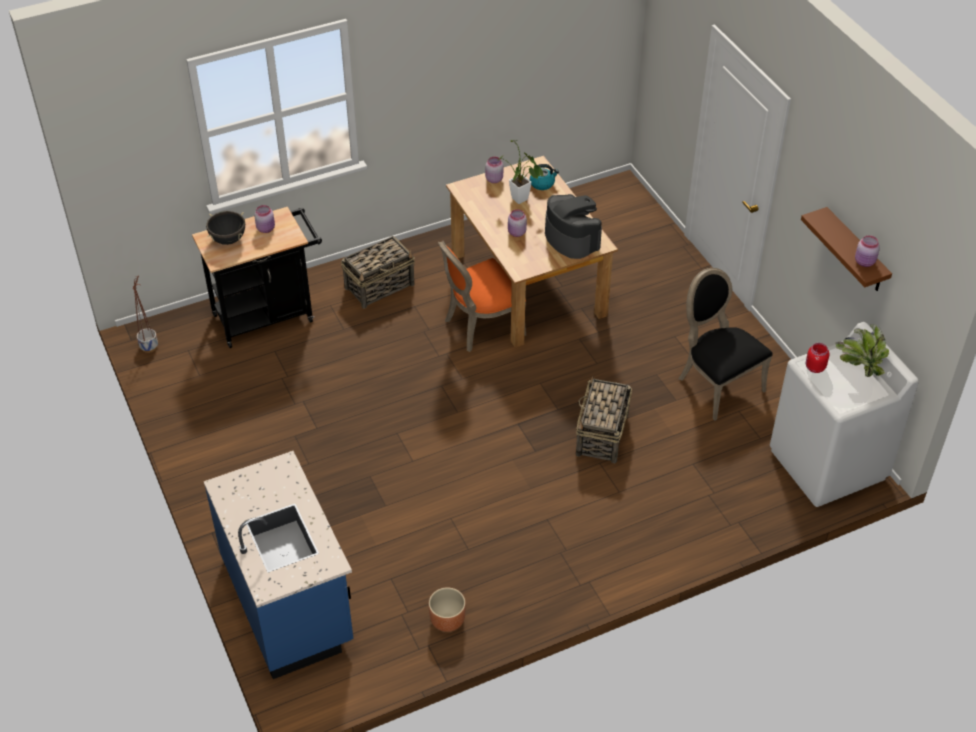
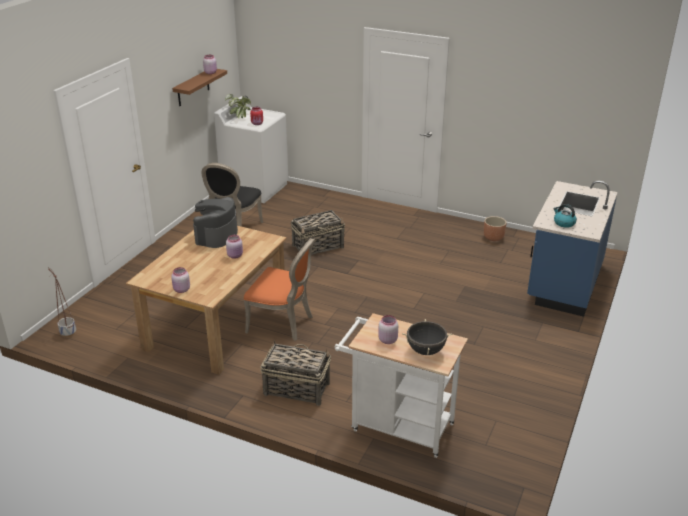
camera: 130 degrees left, 15 degrees down
(149, 347) = (514, 470): planter -> planter (68, 333)
(269, 315) = (396, 426): black cart -> white cart
(521, 201) = (196, 268): potted plant -> none
(542, 183) = (164, 269): kettle -> kettle (563, 223)

